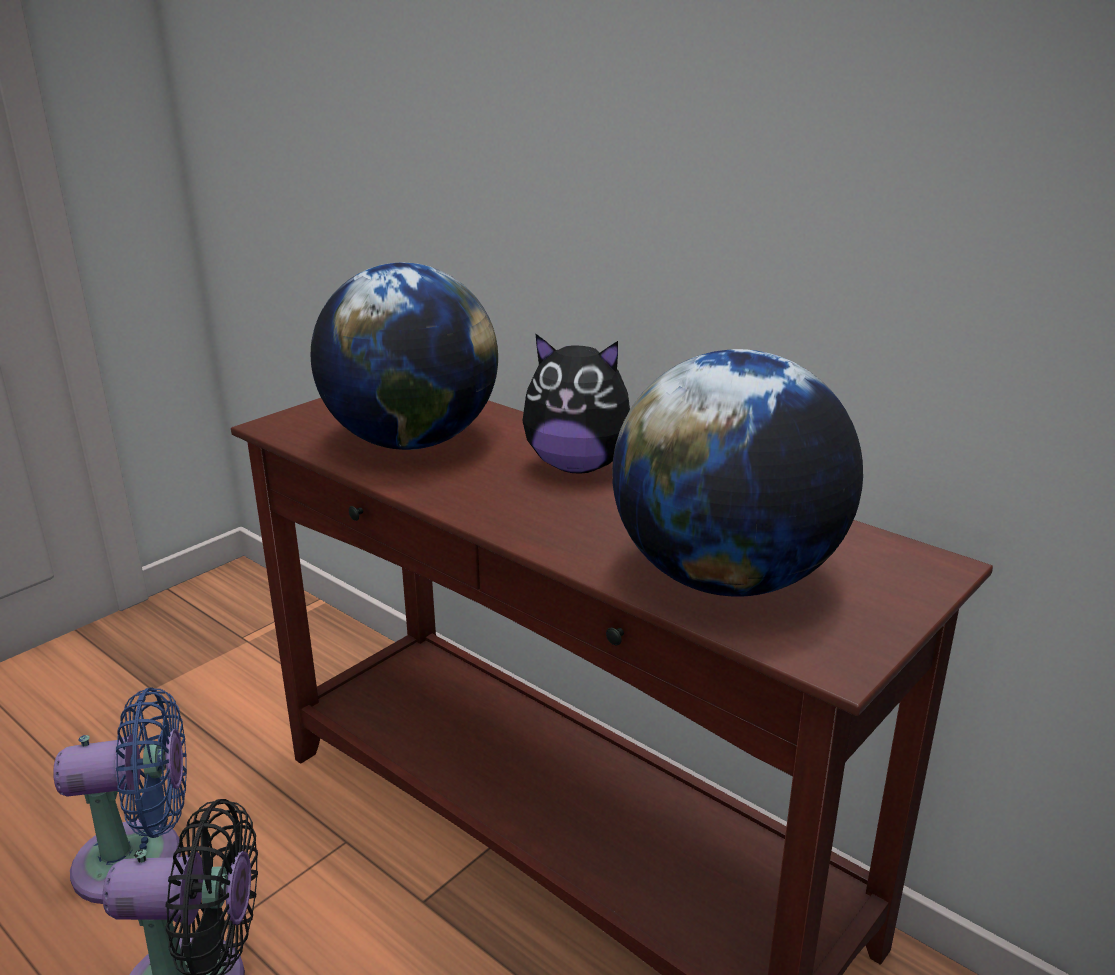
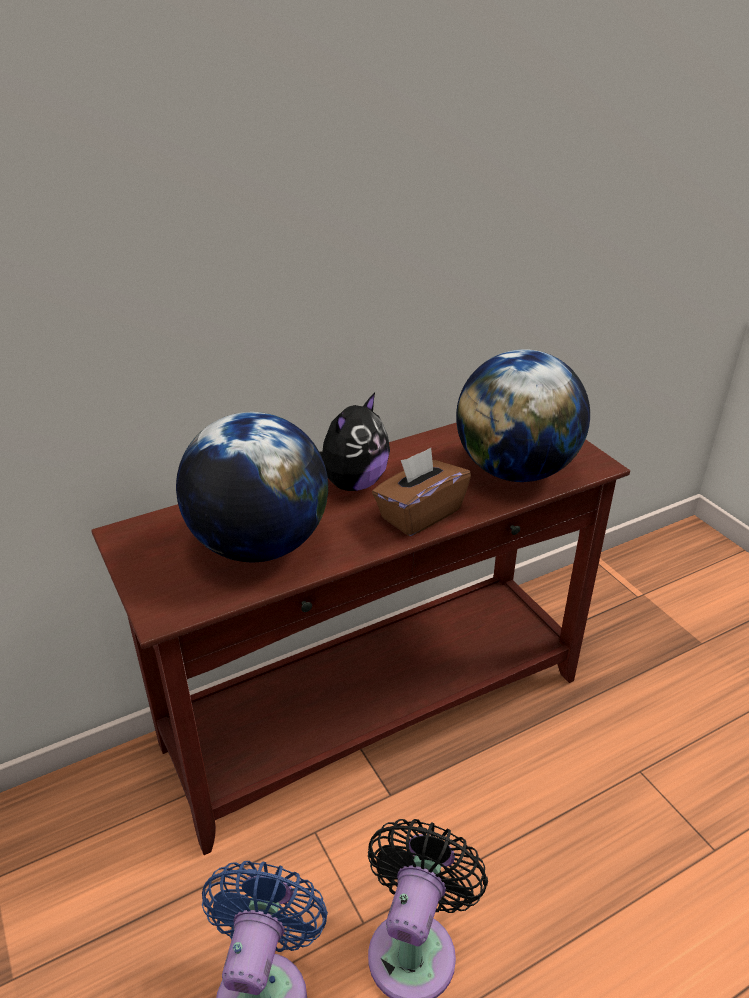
camera: 70 degrees left, 10 degrees up
(540, 520) = (419, 514): none -> brown tissue box

